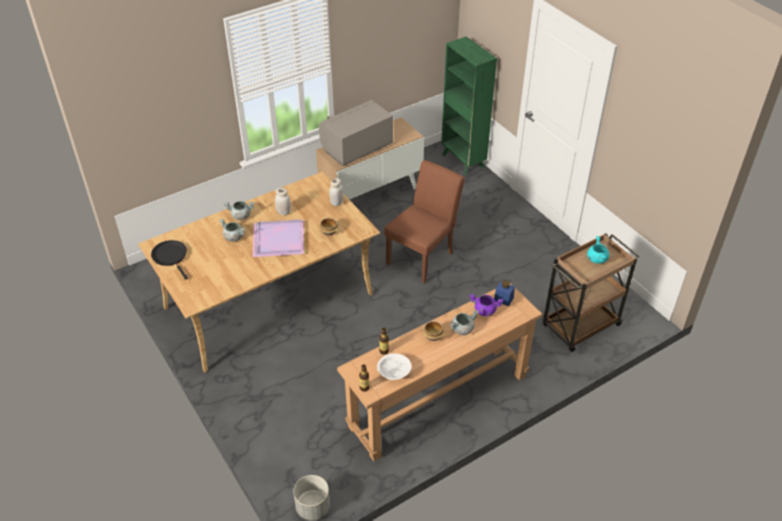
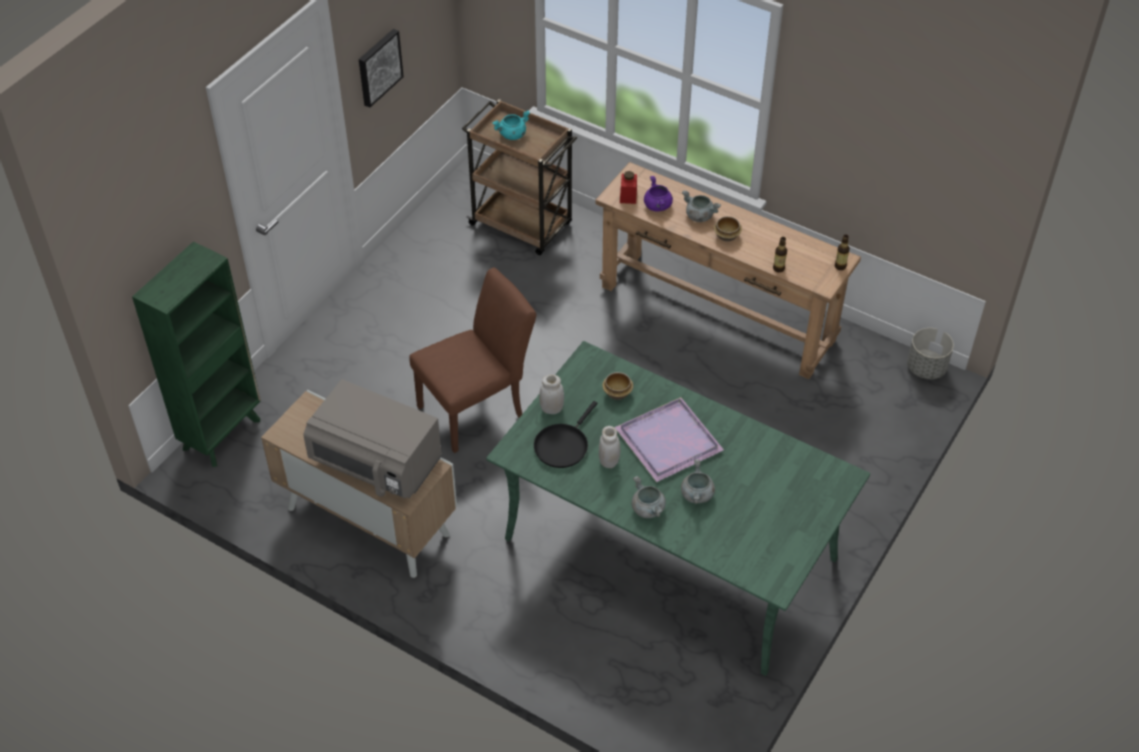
camera: 115 degrees left, 5 degrees up
(171, 256) = (783, 549): black frying pan -> black frying pan (562, 445)
(269, 300) = (669, 549): beige dining table -> green dining table
(394, 372) = (801, 250): white bowl -> none
(423, 256) = (478, 408): brown chair -> brown chair turned 135 degrees clockwise
(503, 299) = (628, 196): blue jar -> red jar
(630, 149) = (378, 67): none -> picture

